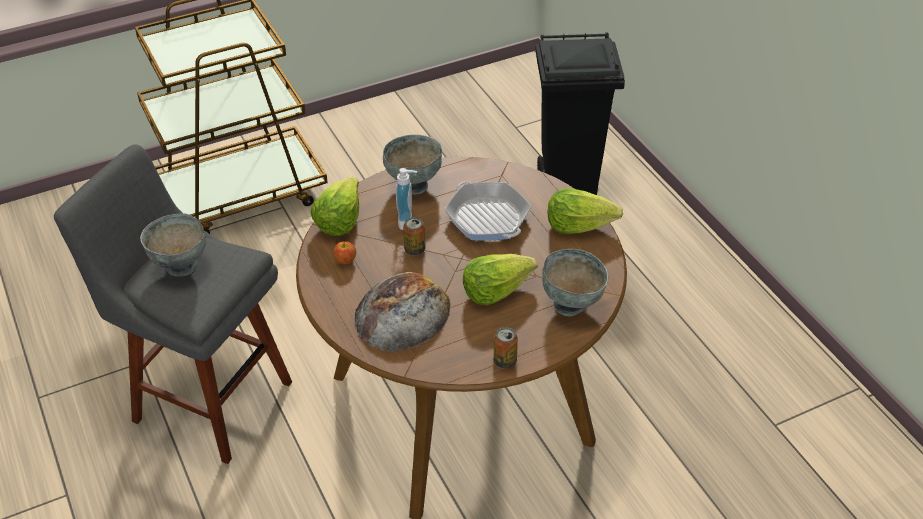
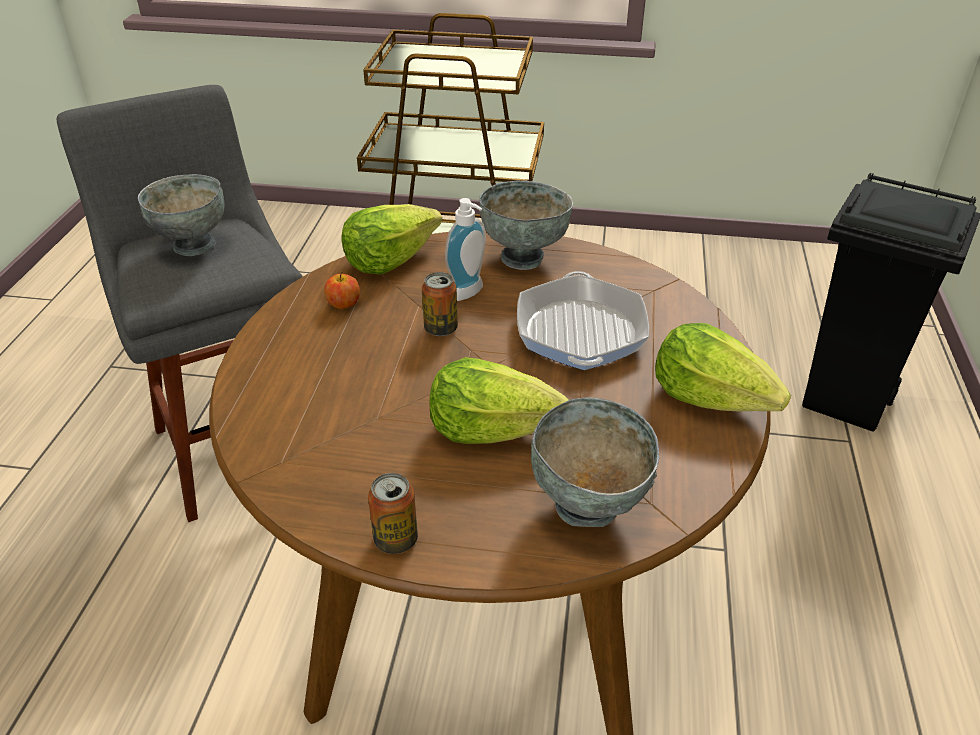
camera: 35 degrees right, 5 degrees down
(402, 312) = (335, 397): bread -> none

